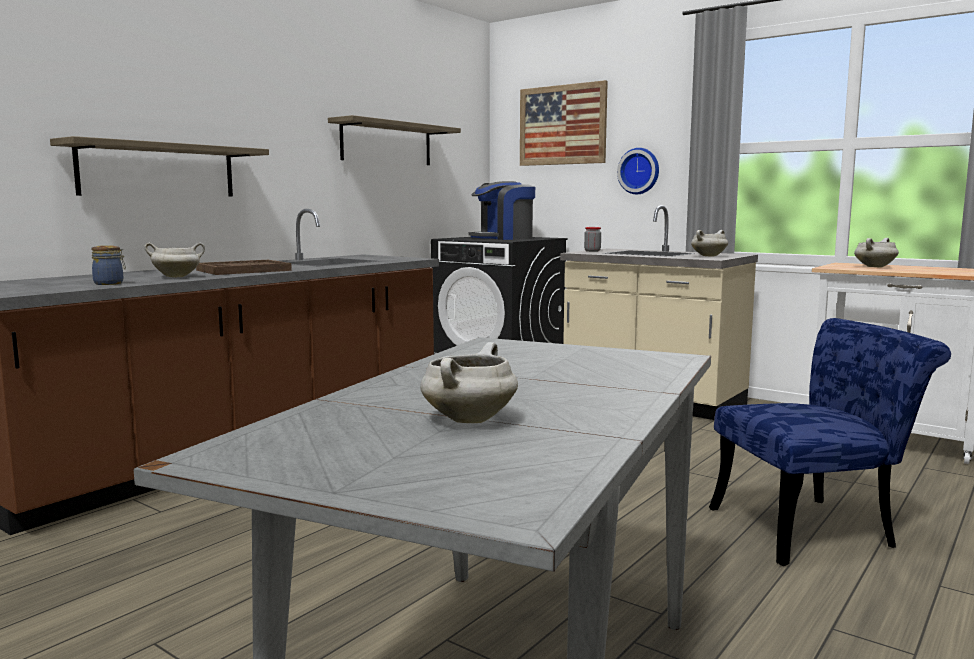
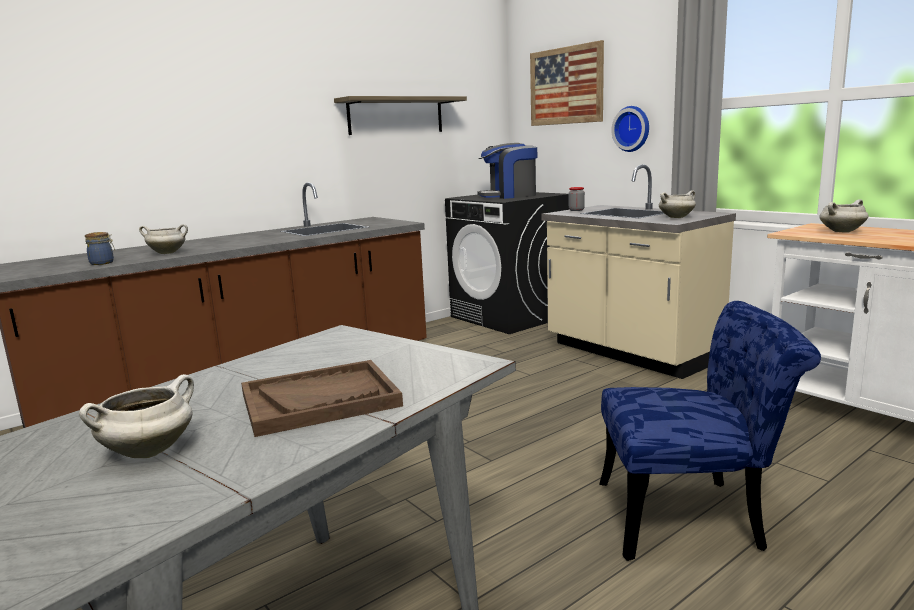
camera: 15 degrees right, 5 degrees up
(158, 170) = (173, 159): shelf -> none
(244, 270) = (234, 243): brown tray -> brown tray (320, 400)

